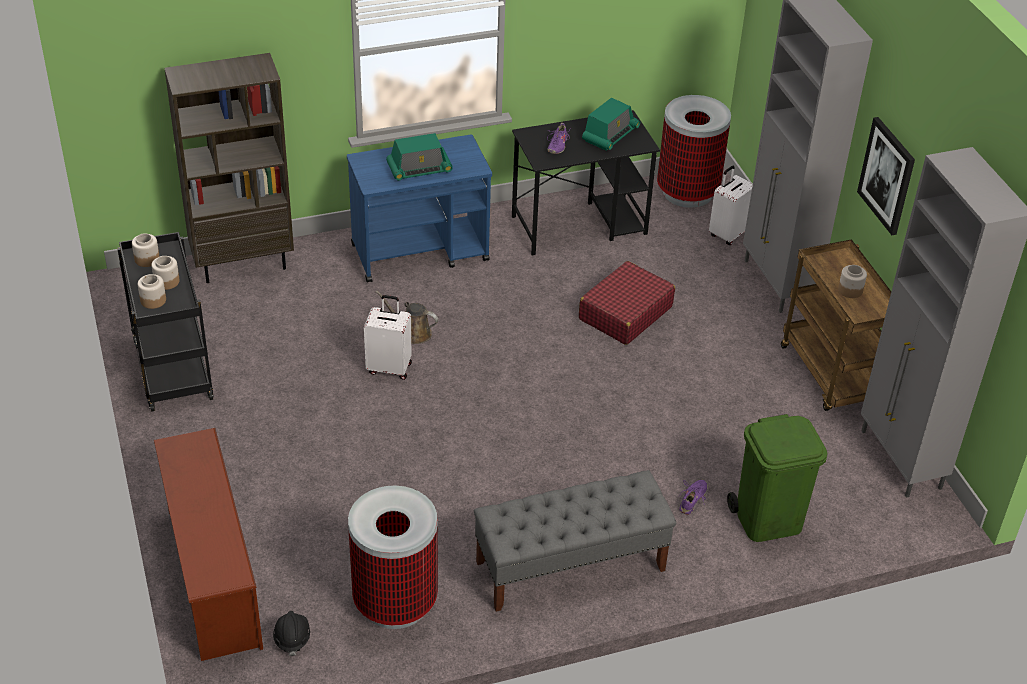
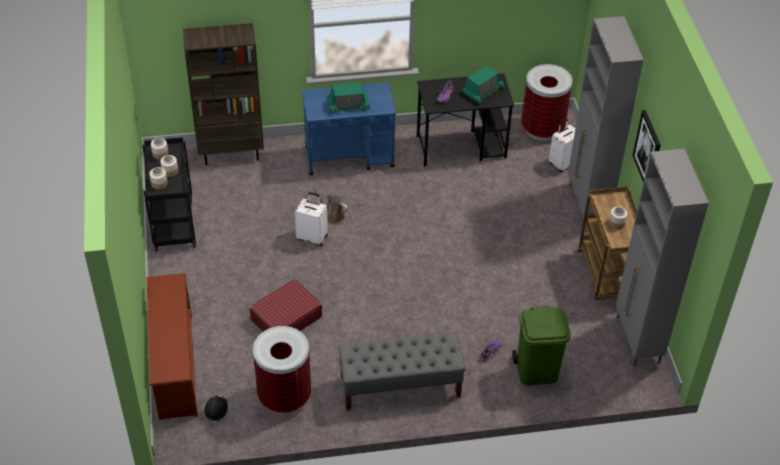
camera: 10 degrees right, 5 degrees up
(625, 313) = (477, 215): red suitcase -> red suitcase (286, 318)

